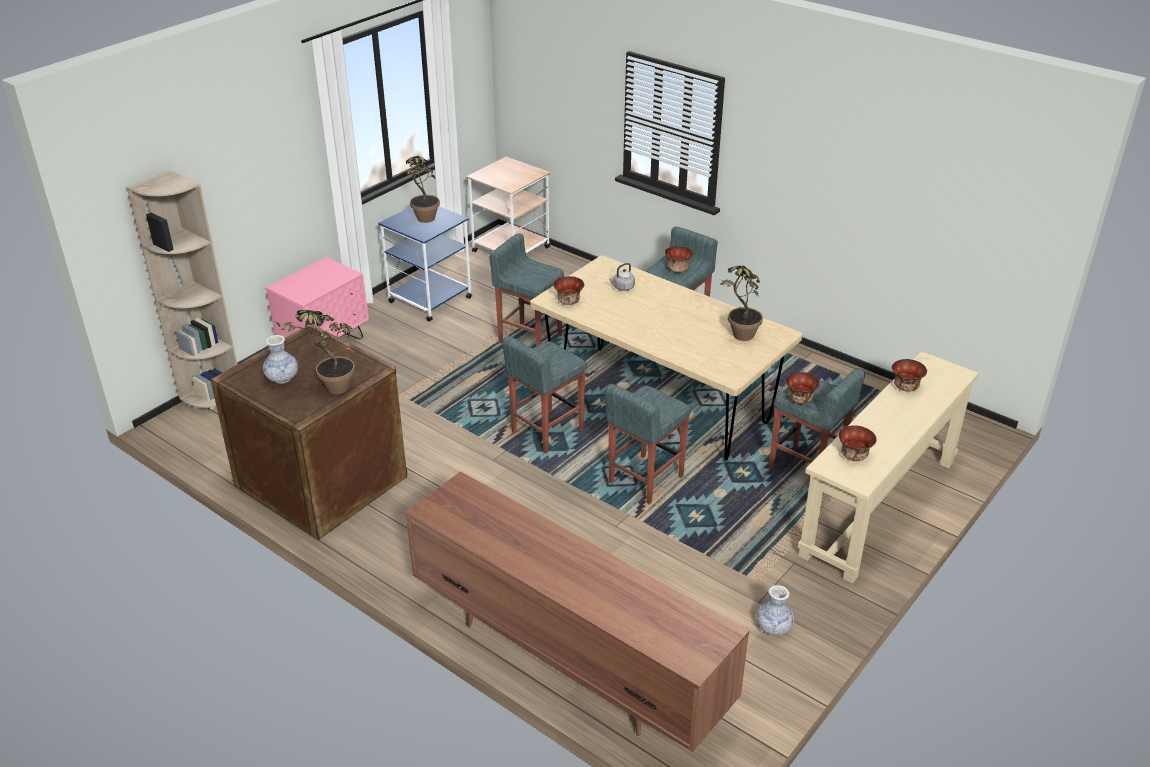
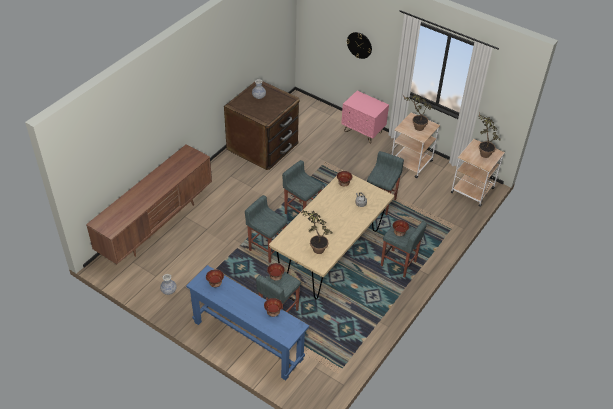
camera: 85 degrees right, 10 degrees up
(213, 400) = (315, 106): beige bookcase -> none
(238, 189) = (359, 45): none -> wall clock
(329, 389) = (251, 110): potted plant -> potted plant (482, 152)
(431, 299) = (411, 163): blue cart -> beige cart
(878, 507) = (248, 340): beige console table -> blue console table

